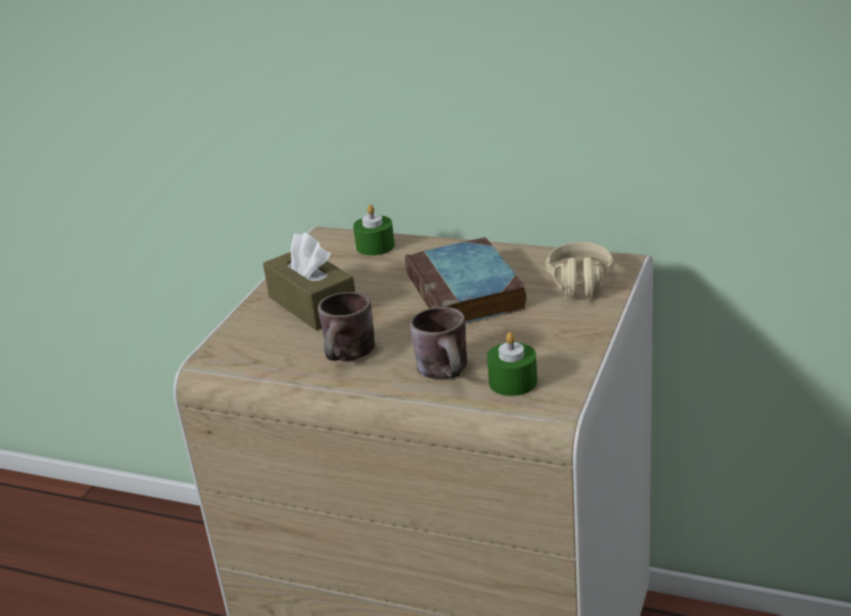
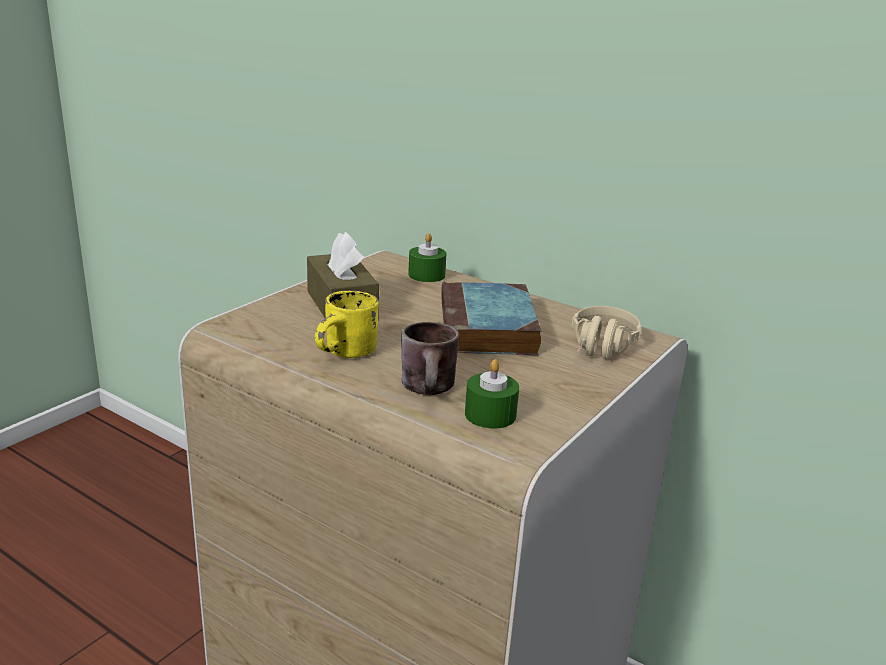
camera: 10 degrees right, 5 degrees down
(351, 356) = (348, 354): brown mug -> yellow mug

